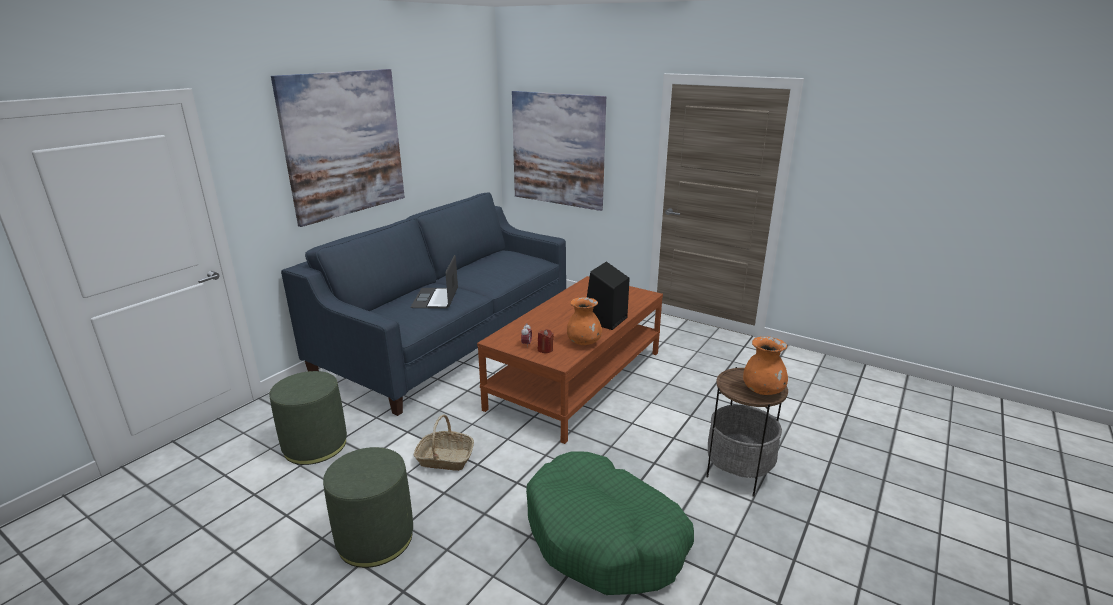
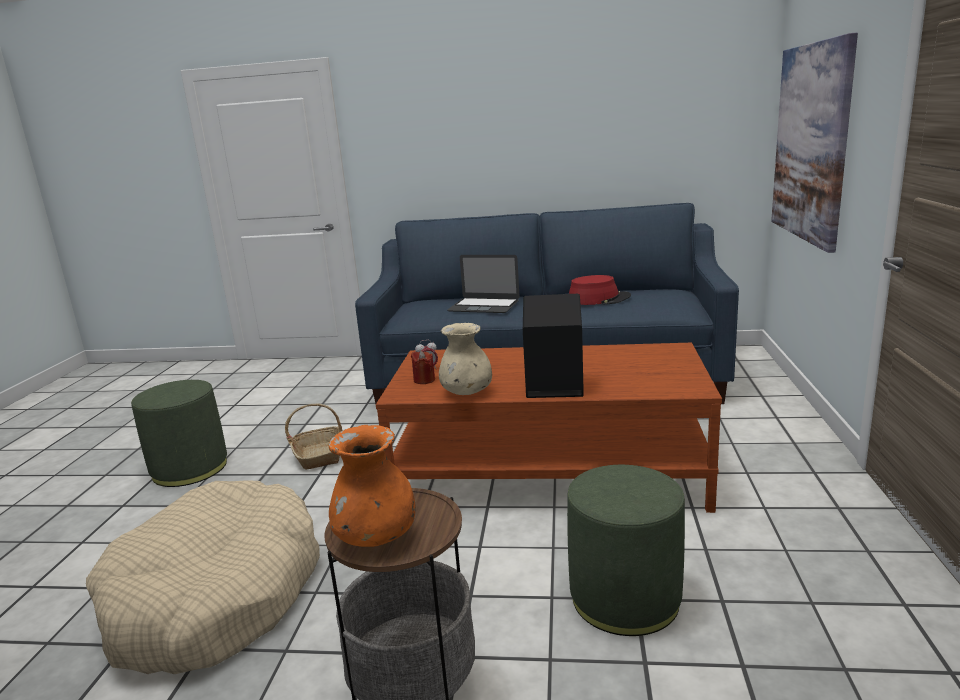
camera: 65 degrees right, 5 degrees down
(315, 445) = (308, 398): green ottoman -> green ottoman (625, 598)
(344, 144) = (484, 119): picture -> none
(435, 298) = (484, 306): laptop -> laptop turned 135 degrees counterclockwise
(489, 269) = (599, 299): none -> red hat
(584, 342) = (466, 393): orange vase -> beige vase
(604, 537) = (216, 596): green dog bed -> beige dog bed

